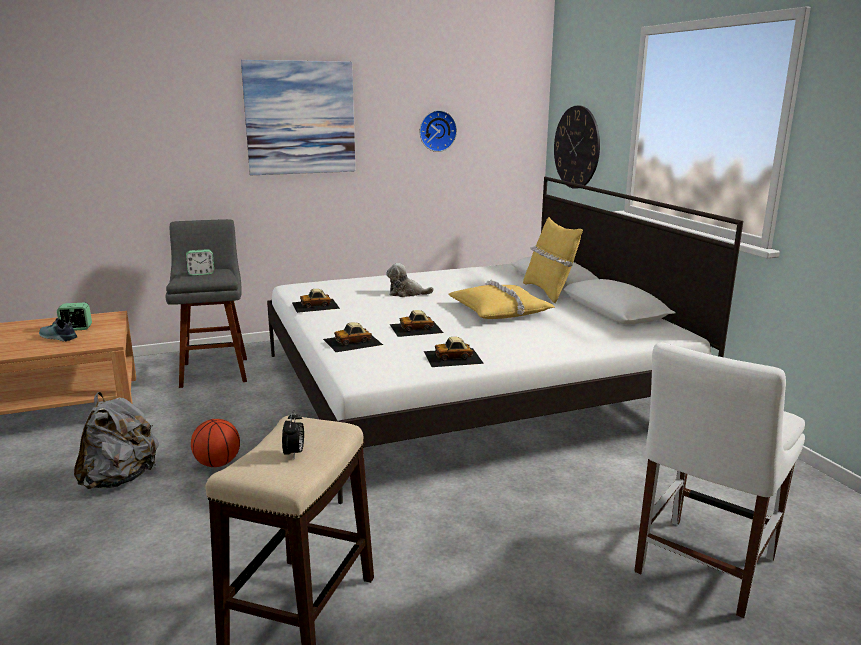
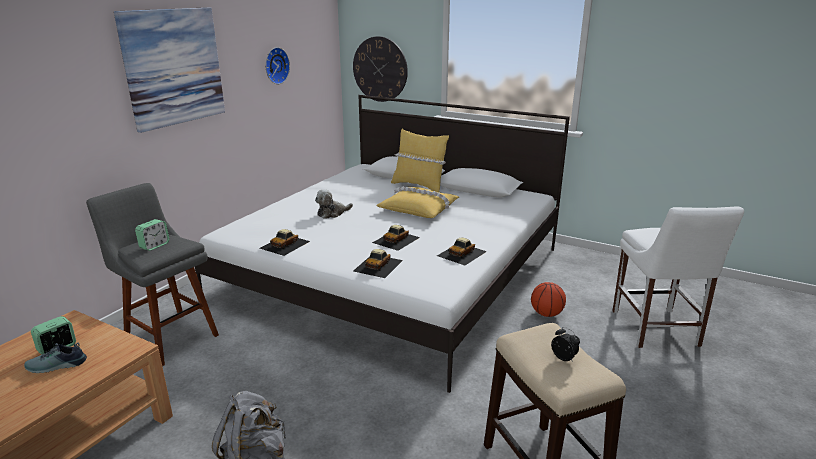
camera: 40 degrees left, 5 degrees up
(217, 464) = (316, 411): basketball -> basketball (546, 314)

